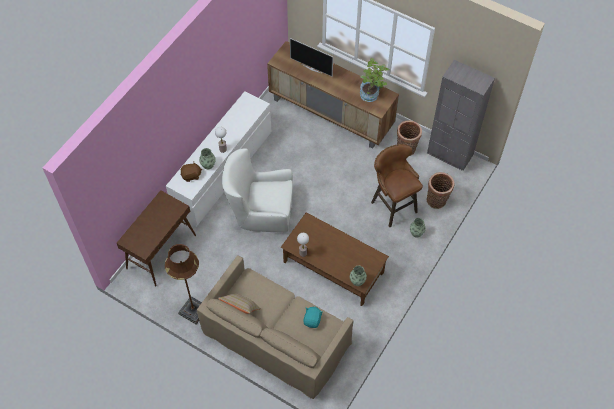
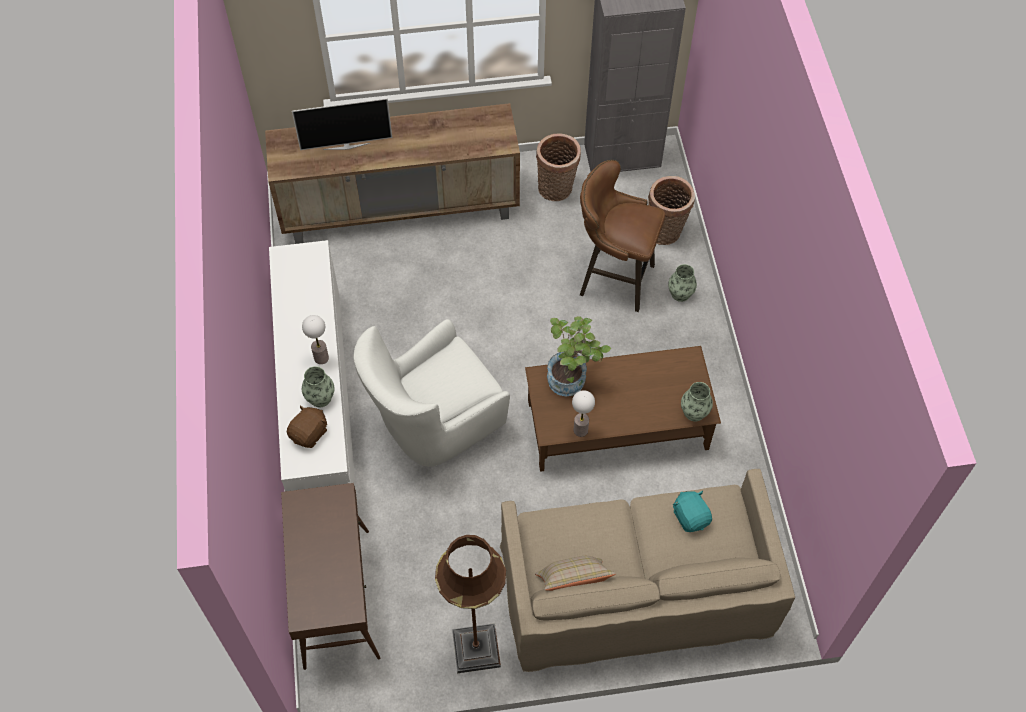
camera: 40 degrees left, 0 degrees up
(371, 96) = (474, 130): potted plant -> potted plant (572, 379)

